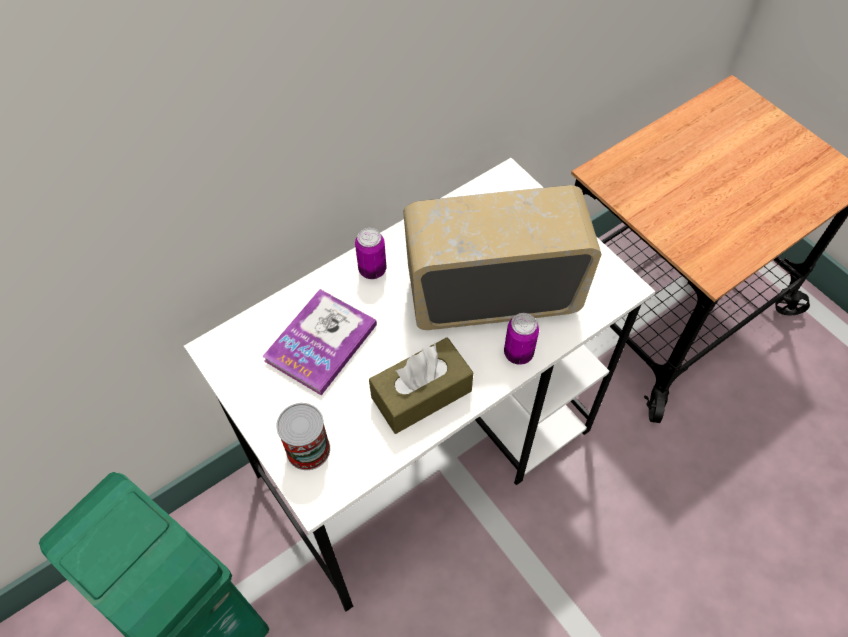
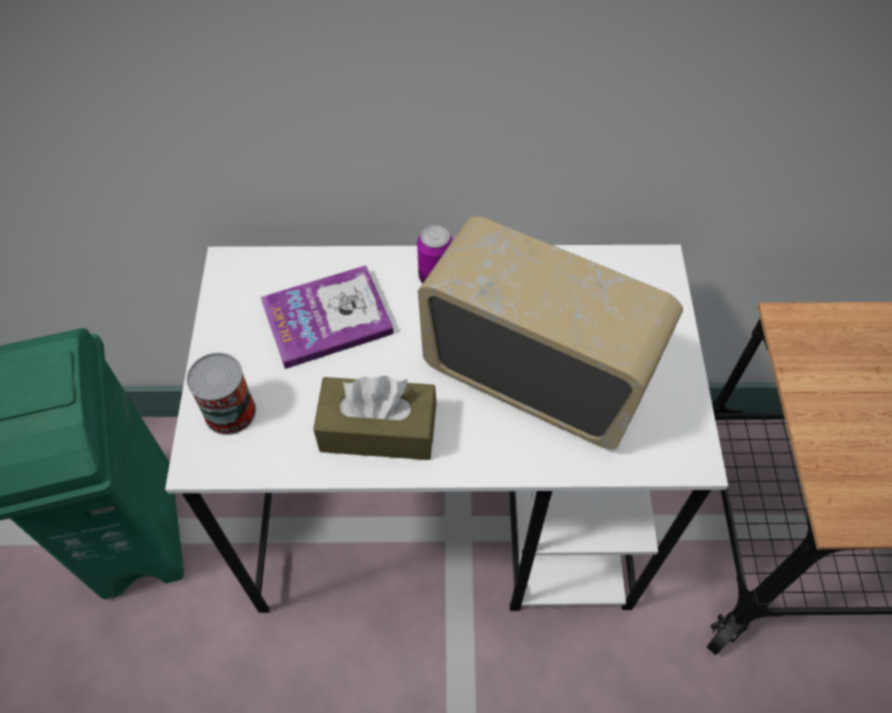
camera: 35 degrees right, 0 degrees up
(518, 353) = (511, 453): can -> none

